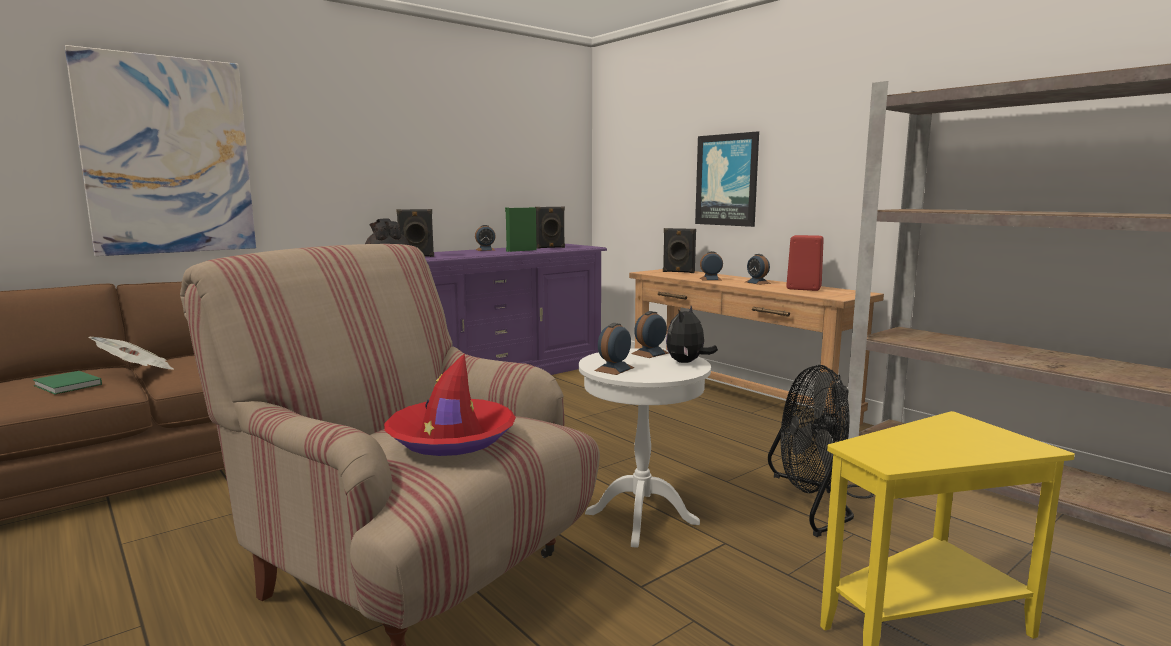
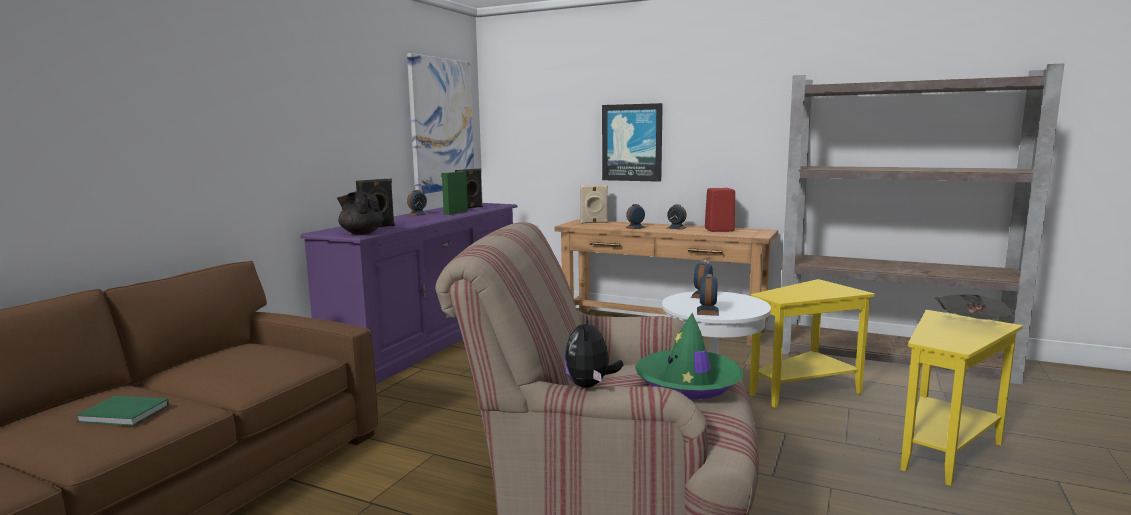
camera: 25 degrees left, 0 degrees up
(136, 371) = (175, 385): newspaper -> newspaper (972, 325)
(168, 156) = (131, 134): picture -> picture (441, 125)
(451, 438) = (688, 383): red hat -> green hat
(678, 272) = (594, 223): black speaker -> beige speaker
(687, 362) = (742, 299): plush toy -> plush toy (590, 385)
(819, 501) = (804, 391): black fan -> yellow side table

